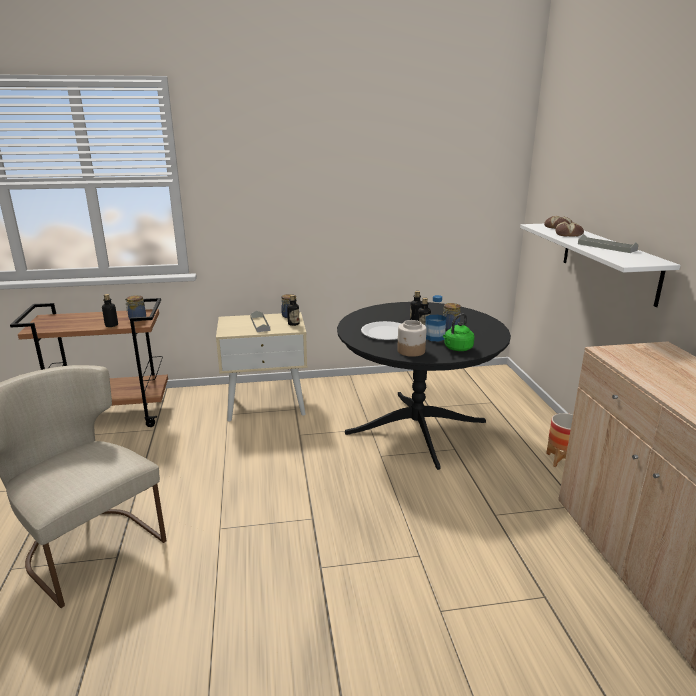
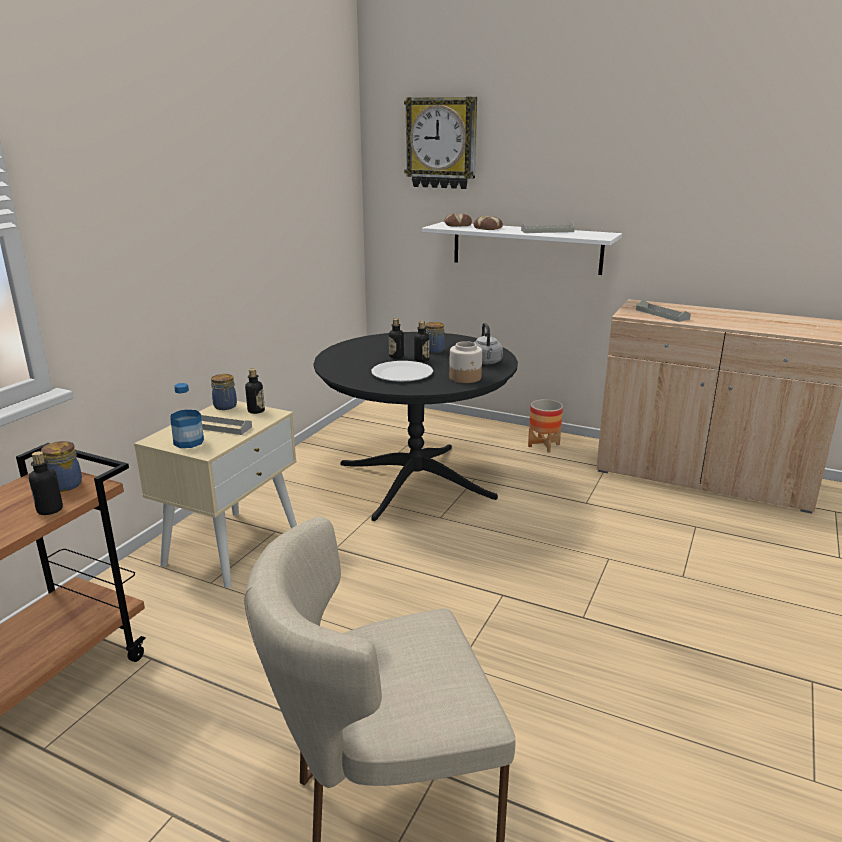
camera: 55 degrees left, 0 degrees up
(434, 337) = (447, 361): bottle -> bottle (188, 442)
(457, 348) = (486, 362): green kettle -> grey kettle
(573, 149) = (441, 143): none -> wall clock
(644, 364) = (662, 314): none -> grey tray

